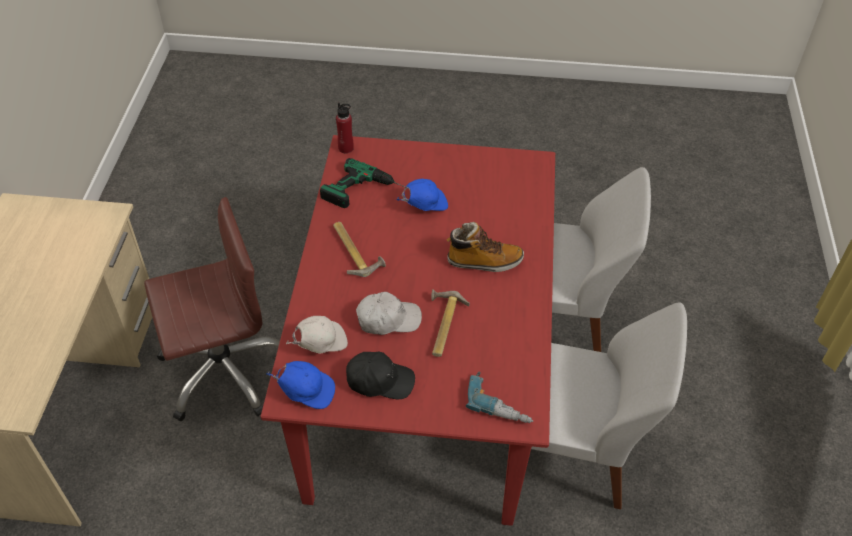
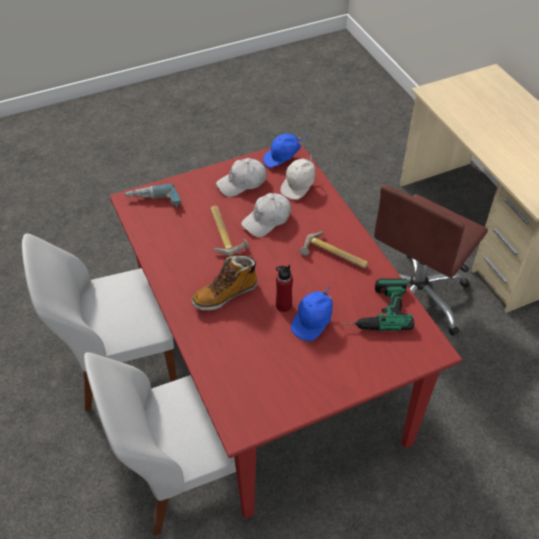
camera: 150 degrees right, 0 degrees up
(346, 148) = (434, 348): red bottle -> red bottle (283, 305)
(379, 380) = (242, 183): black cap -> white cap

